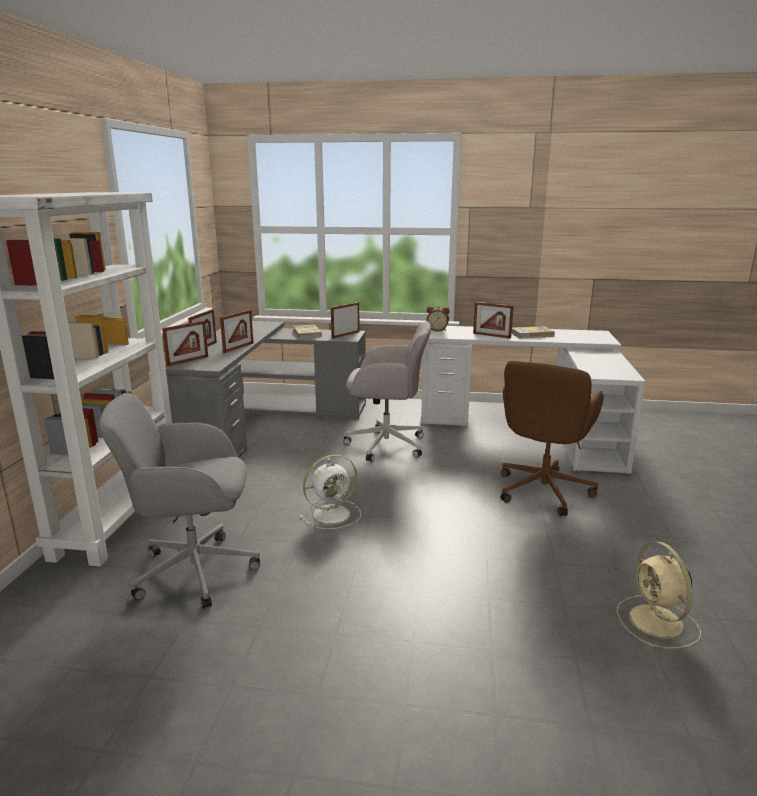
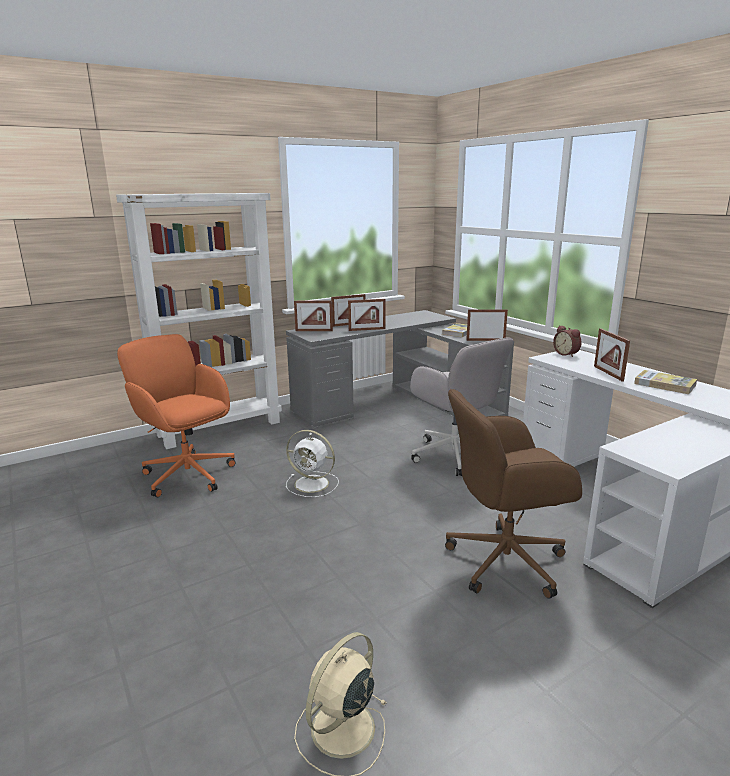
camera: 50 degrees right, 0 degrees up
(194, 571) = (188, 475): grey office chair -> orange office chair

